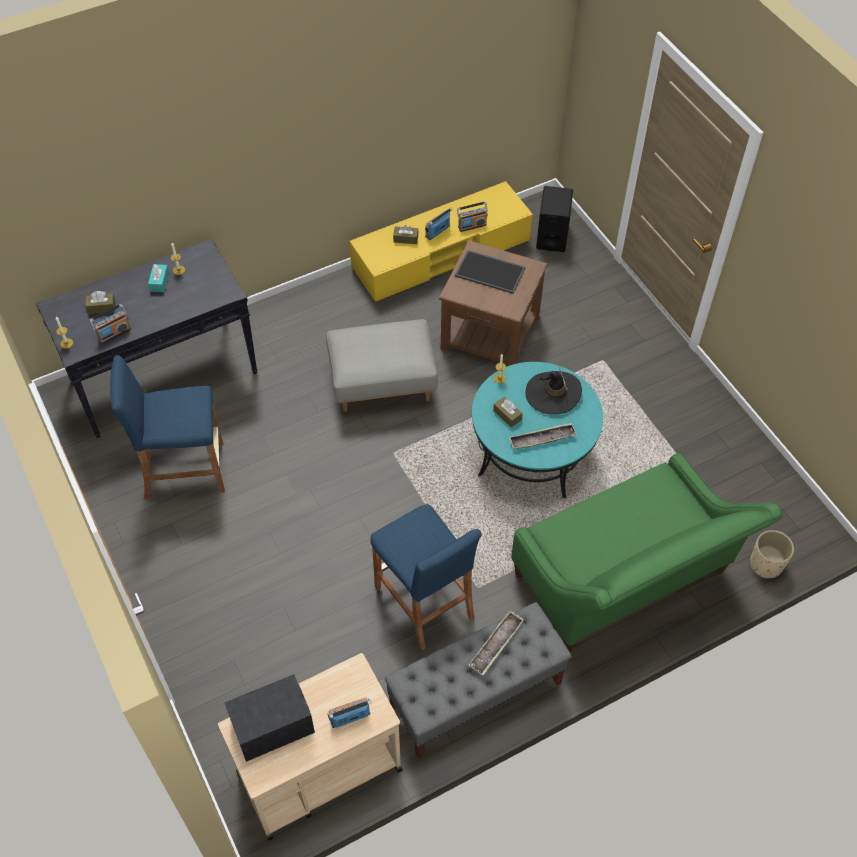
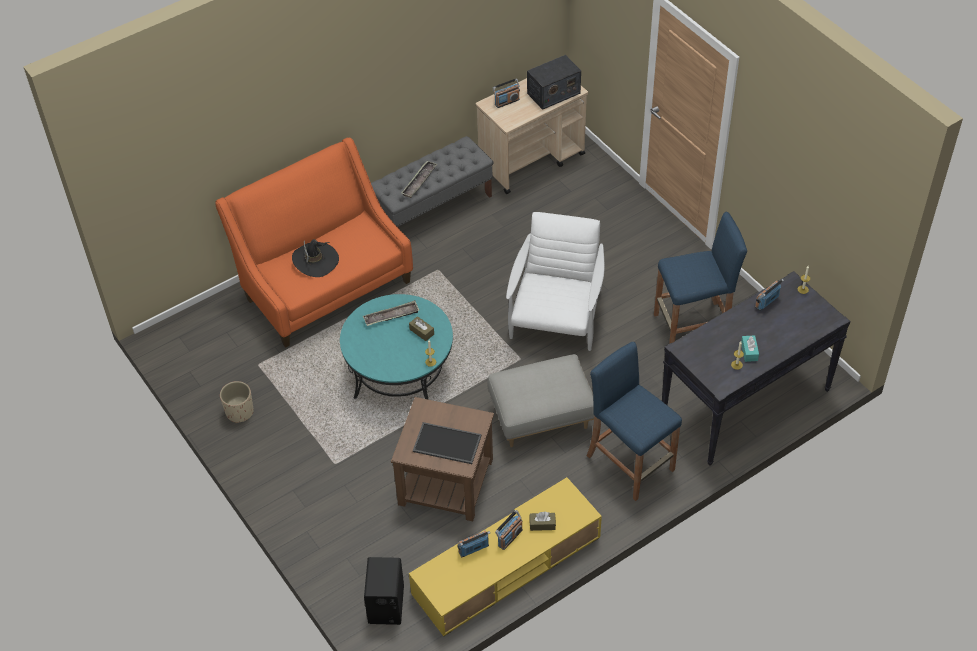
camera: 175 degrees right, 5 degrees down
(101, 307) = (789, 323): brown tissue box -> none
(340, 502) = (556, 317): none -> white armchair
(424, 602) = (477, 257): blue stool -> blue stool (630, 463)
(553, 394) = (383, 353): black hat -> black hat (315, 260)
(625, 582) = (324, 285): green sofa -> orange sofa
(766, 564) = (212, 308): beige planter -> beige planter (239, 412)

